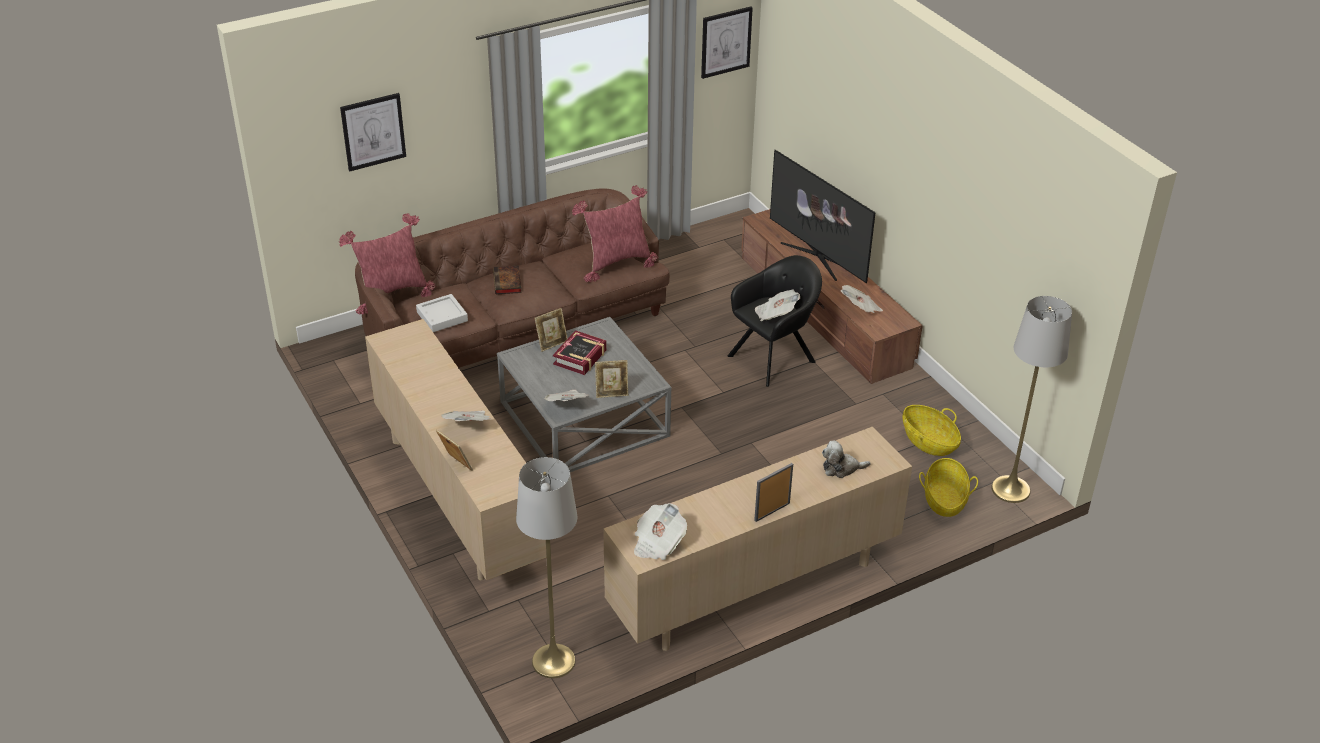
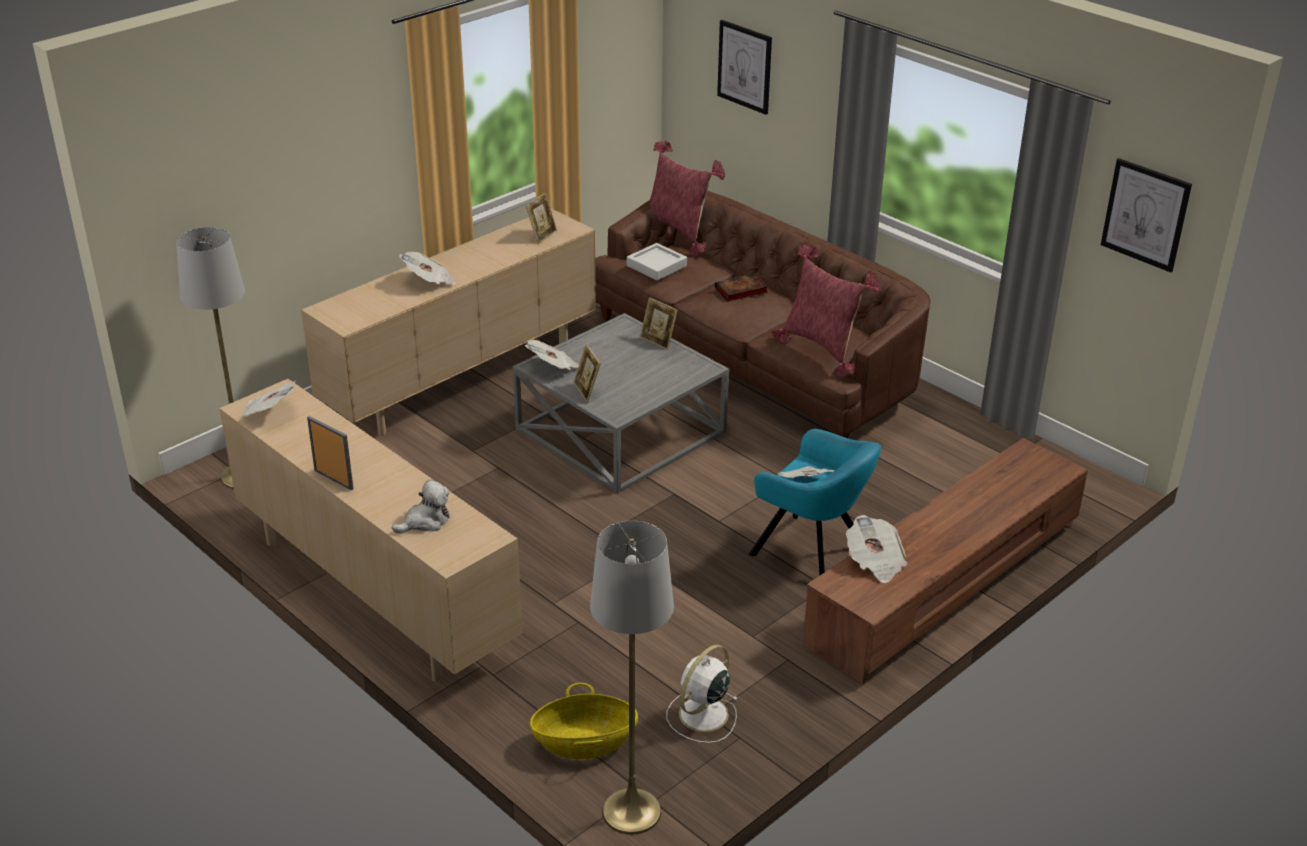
camera: 75 degrees right, 5 degrees down
(455, 465) = (367, 285): picture frame -> picture frame (542, 236)
(580, 357) = (642, 362): book -> none
(774, 357) = (813, 552): black armchair -> turquoise armchair
(817, 256) = (975, 510): television -> none
(841, 468) = (425, 521): plush toy -> plush toy turned 75 degrees clockwise
(928, 442) = (702, 715): basket -> white fan

